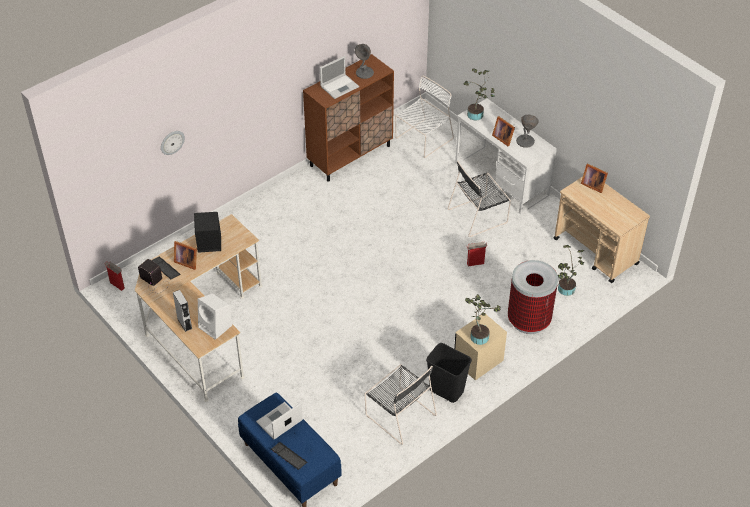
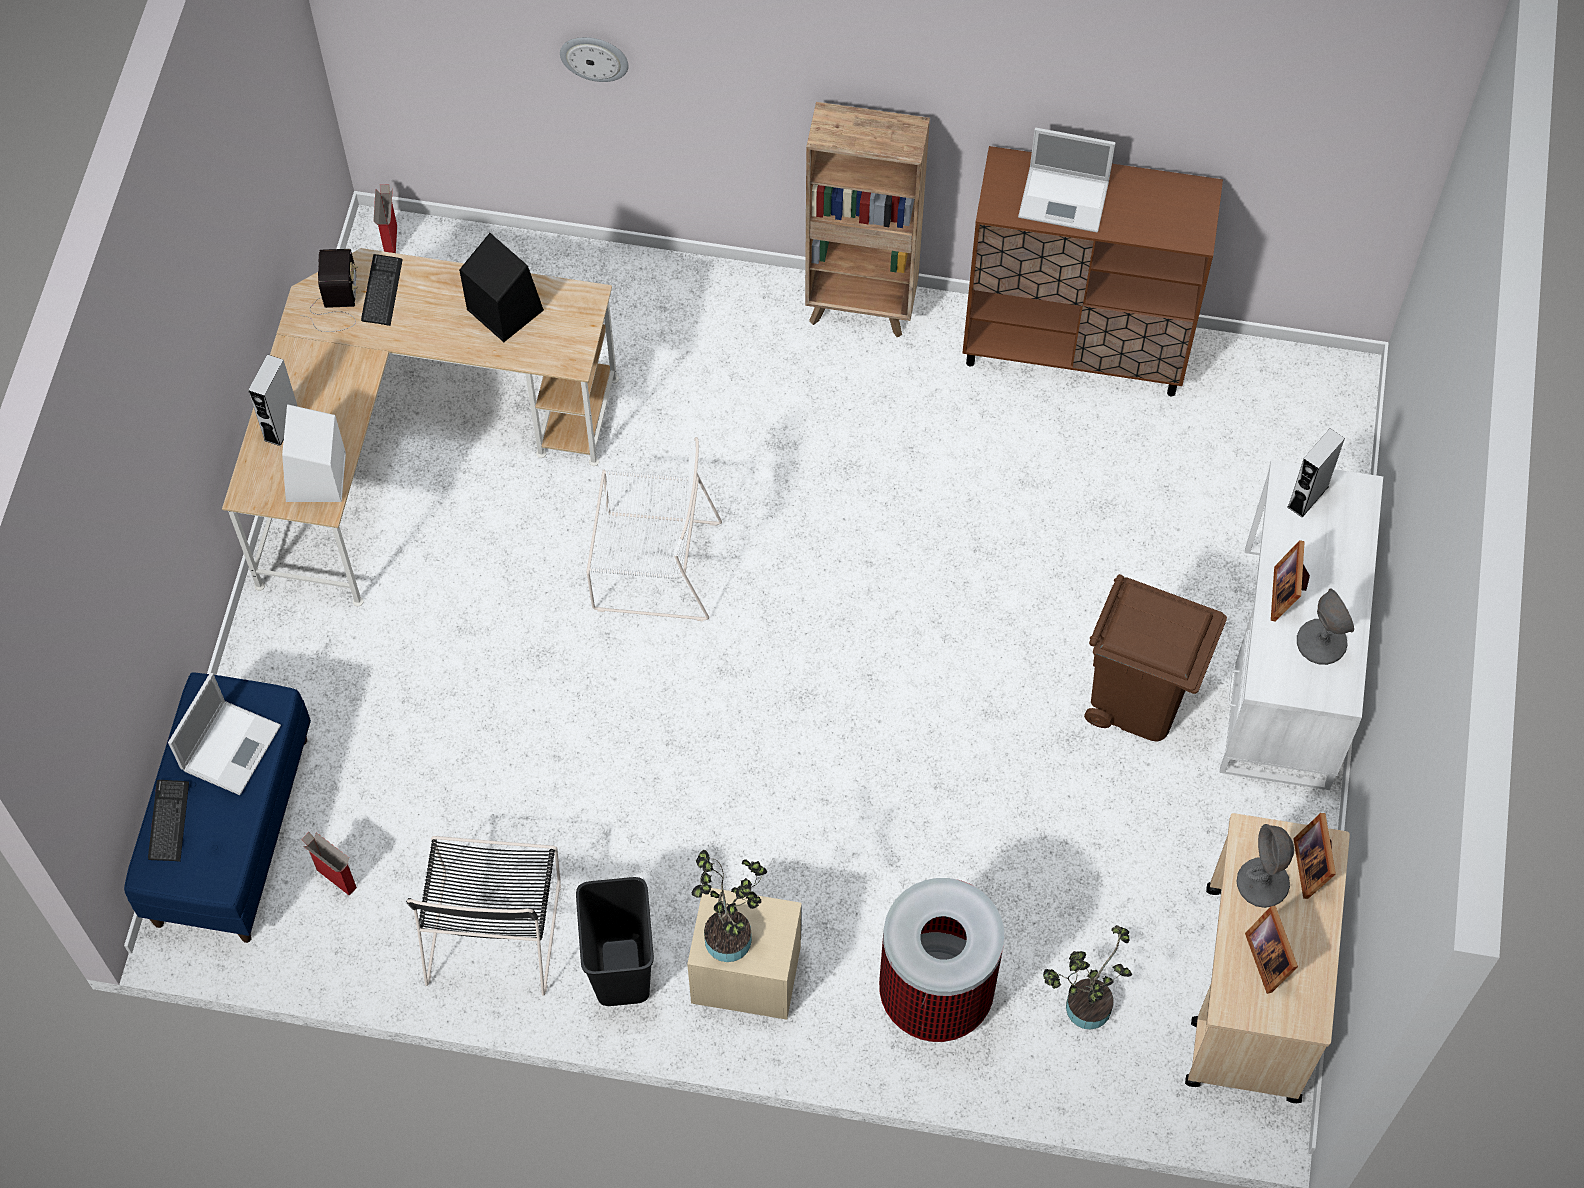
camera: 50 degrees right, 15 degrees up
(186, 261) = (428, 310): picture frame -> picture frame (1270, 957)
(279, 422) = (231, 746): laptop -> laptop turned 105 degrees clockwise
(281, 191) = (862, 308): none -> brown bookcase
(364, 73) = (1151, 211): grey table lamp -> grey table lamp (1263, 883)
(423, 139) = (1254, 440): white chair -> white chair (652, 565)
(475, 263) = (997, 786): cardboard box -> cardboard box (335, 878)
(477, 115) = (1307, 496): potted plant -> grey speaker
(479, 215) = (1138, 699): black chair -> brown trash can

